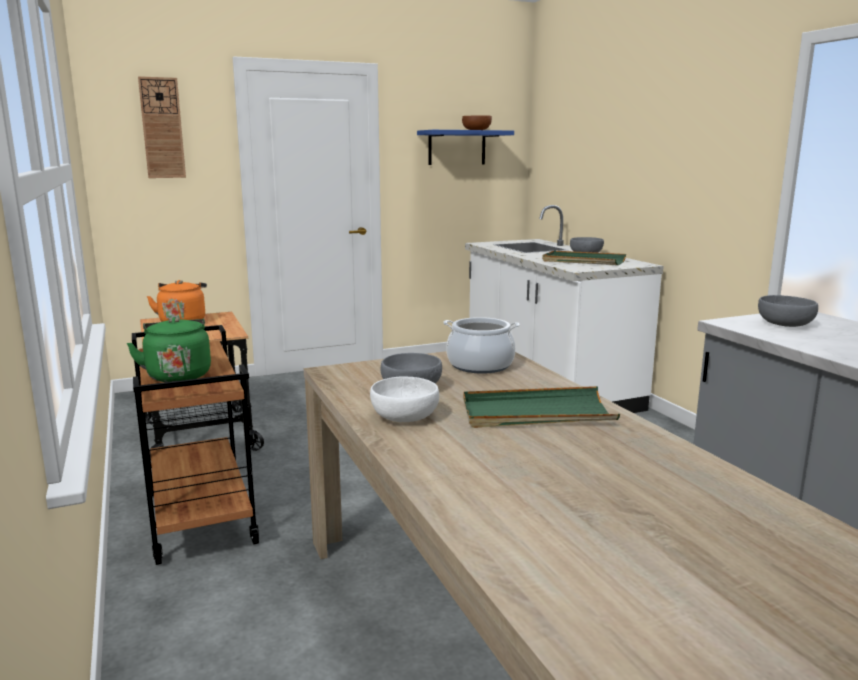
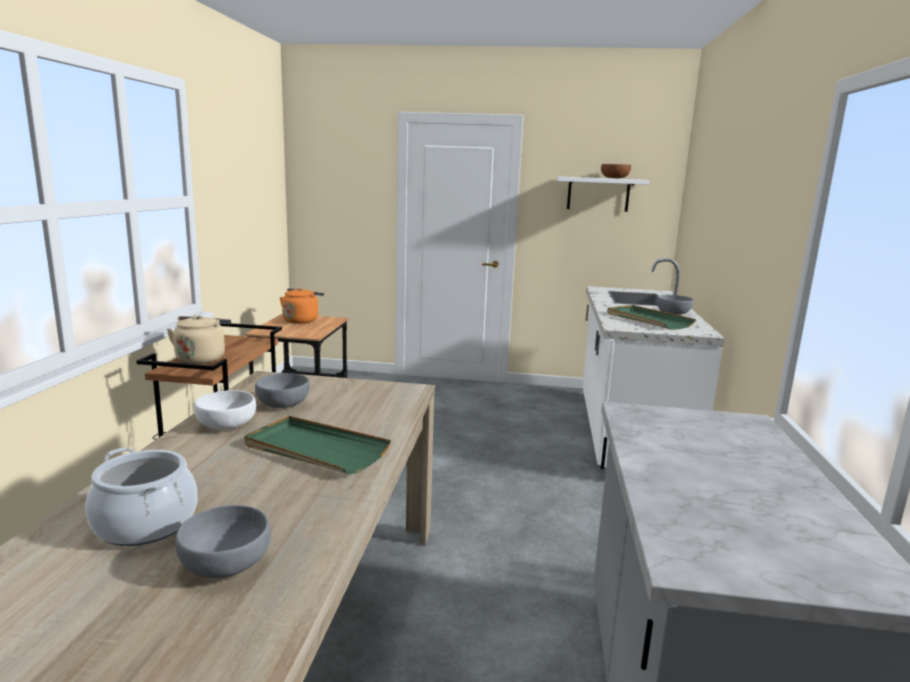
camera: 30 degrees right, 0 degrees up
(162, 128) = (340, 168): wall clock -> none
(178, 375) = (202, 358): green kettle -> beige kettle
(457, 147) = (598, 194): blue shelf -> white shelf
(480, 365) = (374, 398): cooking pot -> cooking pot (146, 523)
(784, 324) = (685, 427): grey bowl -> grey bowl (224, 563)

